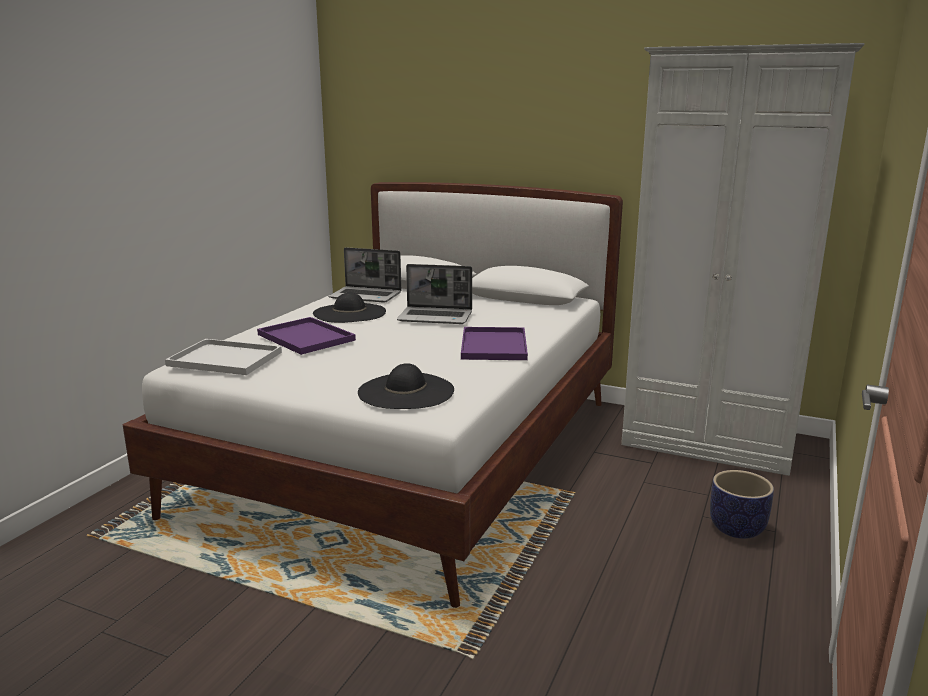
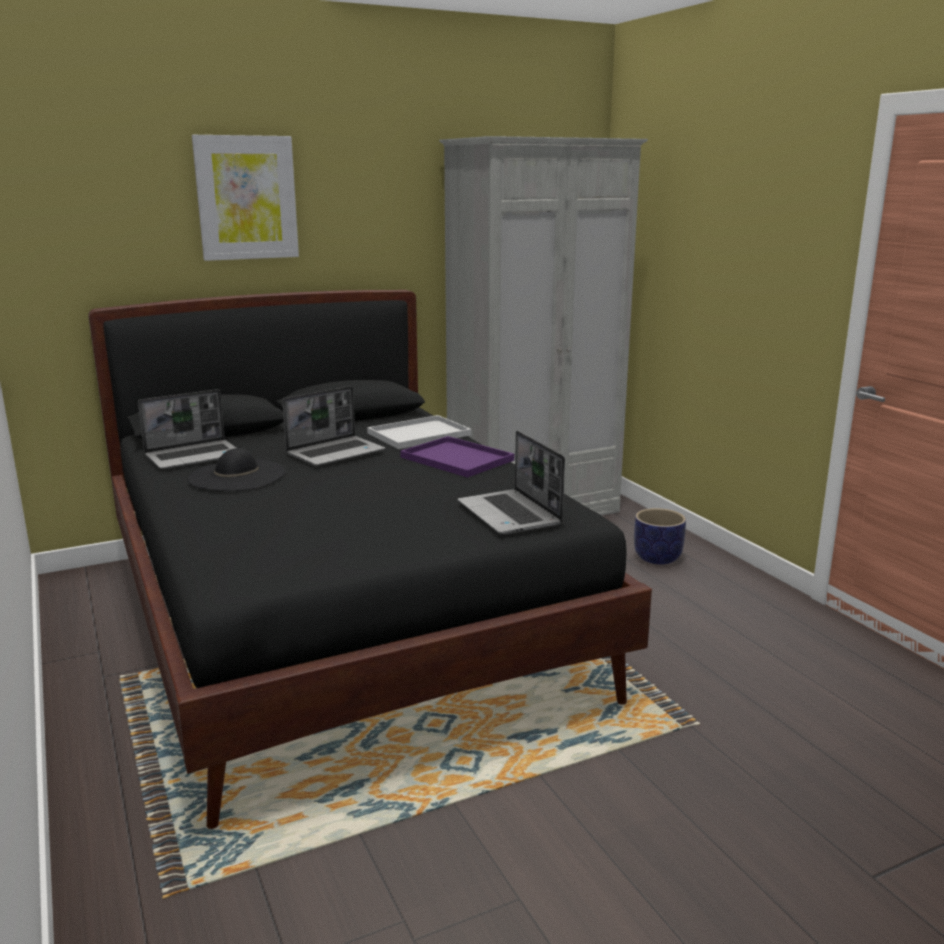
camera: 50 degrees left, 0 degrees up
(222, 359) = (263, 559): white tray -> white tray (418, 434)
(308, 337) = (282, 509): purple tray -> none
(406, 391) = (511, 514): black hat -> laptop
(412, 453) = (343, 622): white bed -> black bed
(489, 105) = (246, 198): none -> picture

